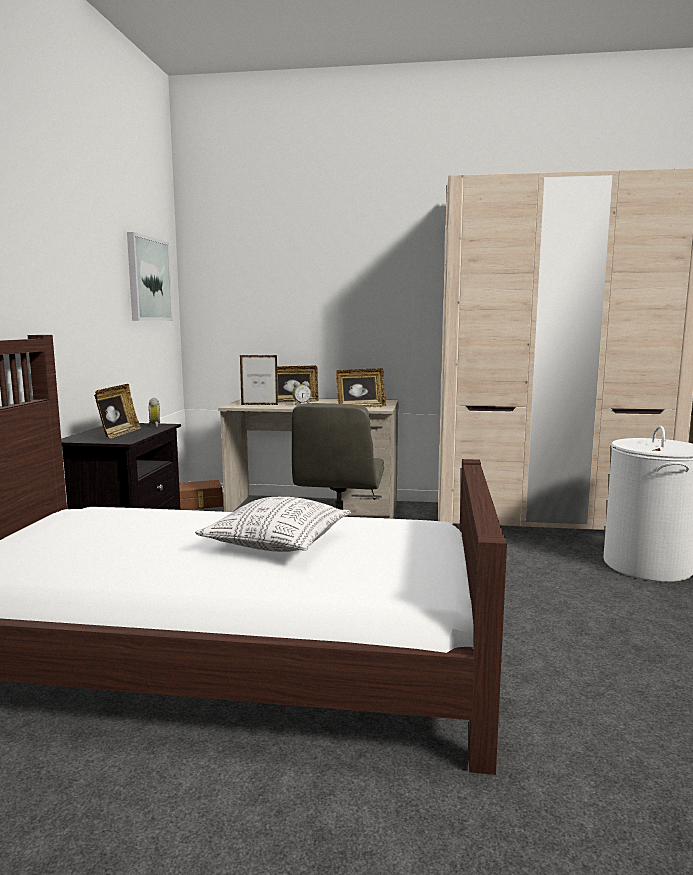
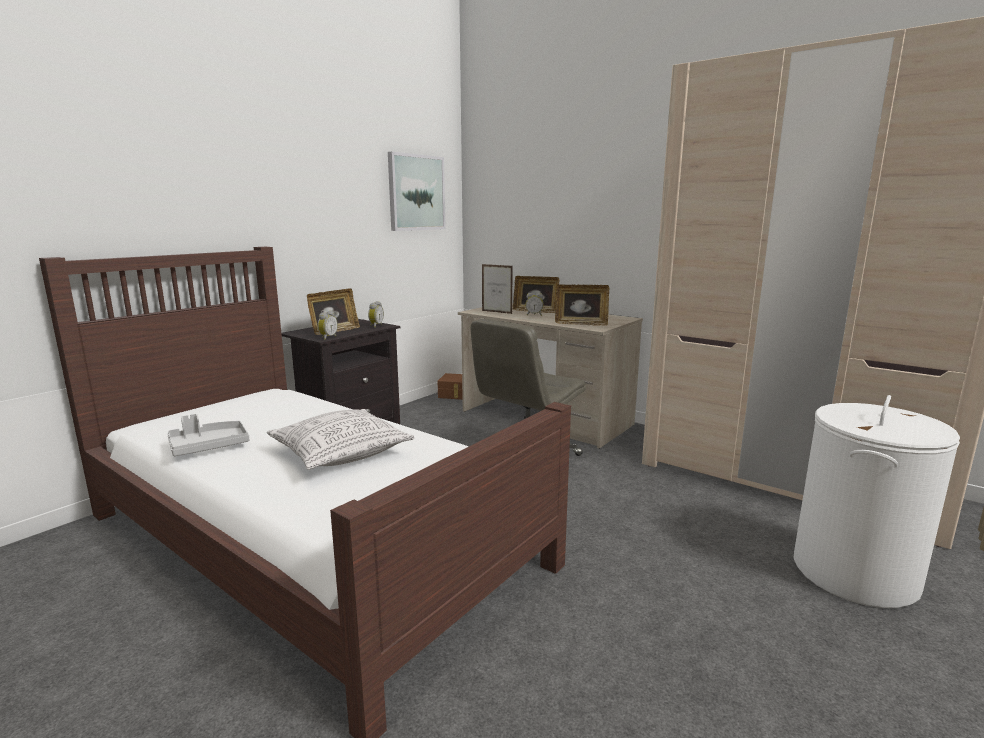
camera: 30 degrees right, 5 degrees up
(114, 565) = (208, 446): none -> grey tray
(128, 440) = (327, 338): none -> alarm clock

